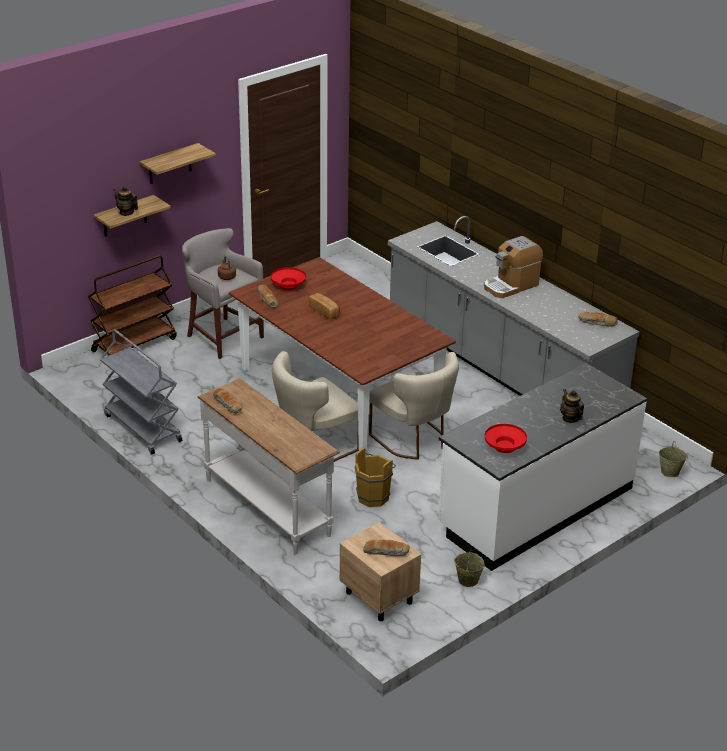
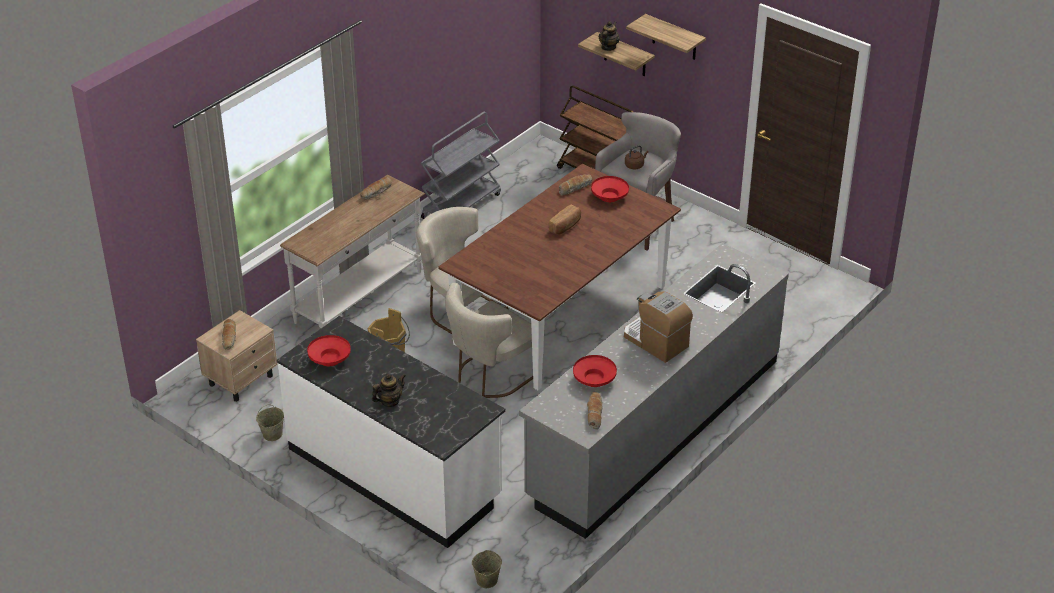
camera: 80 degrees right, 5 degrees up
(554, 318) = (594, 379): none -> red bowl

